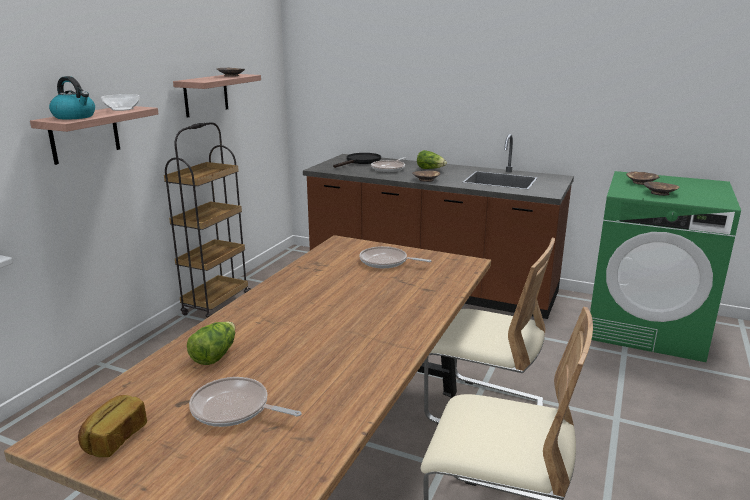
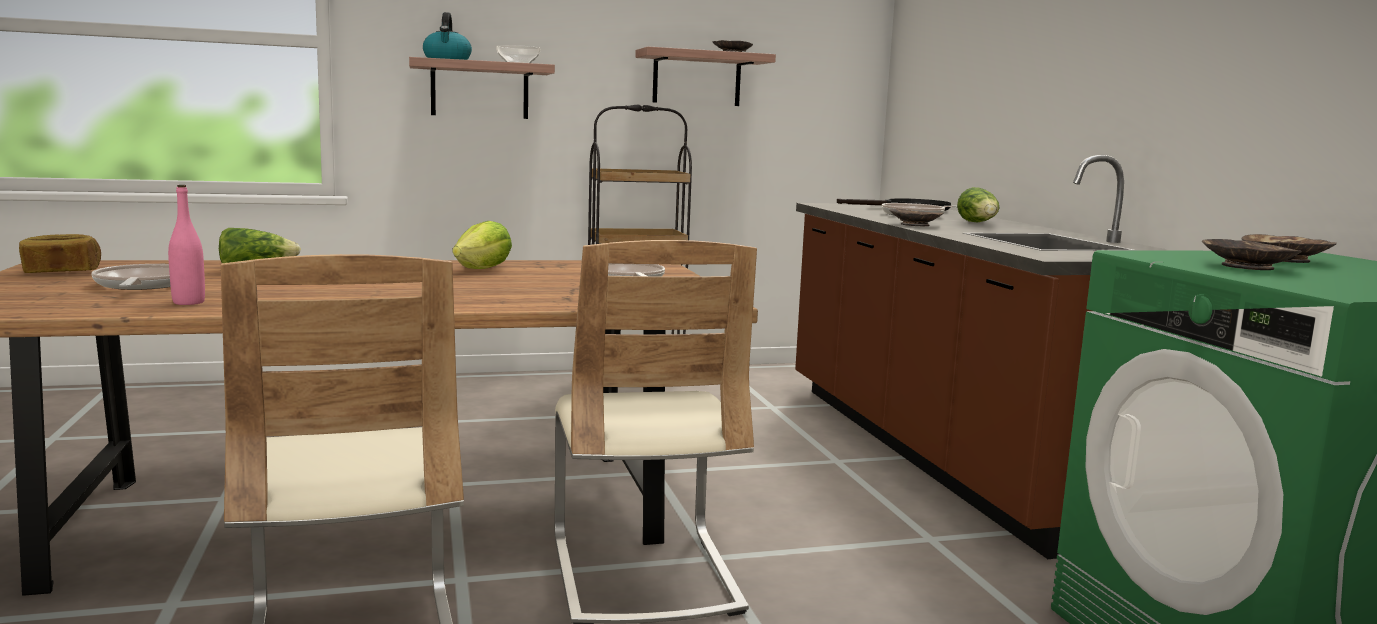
camera: 50 degrees right, 10 degrees down
(307, 286) = (483, 269): none -> lettuce
(330, 401) = (188, 302): none -> pink bottle

